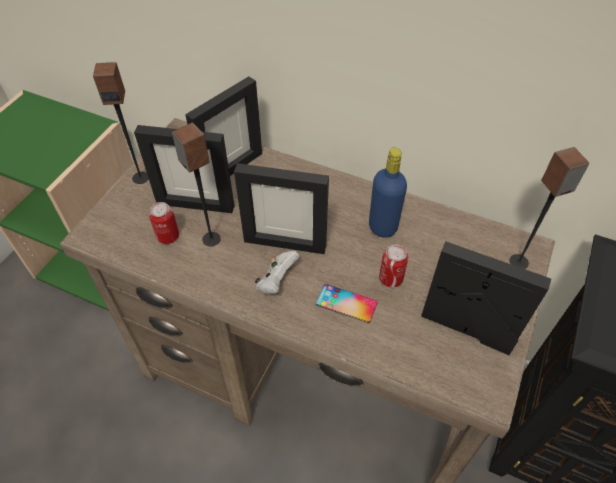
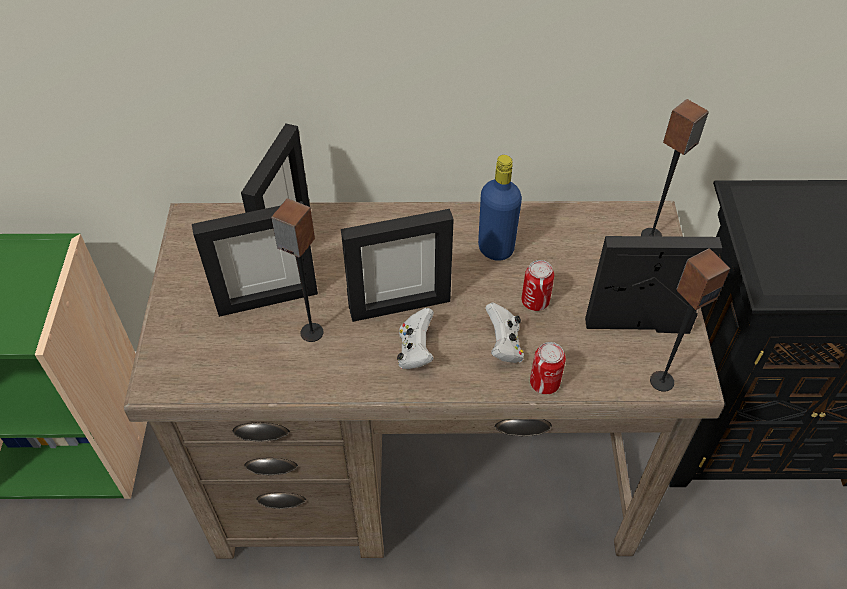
camera: 25 degrees left, 0 degrees up
(140, 177) = (176, 291): speaker -> speaker (661, 381)
(168, 236) = (257, 348): can -> can (544, 383)
(346, 303) = (504, 345): phone -> white game controller

